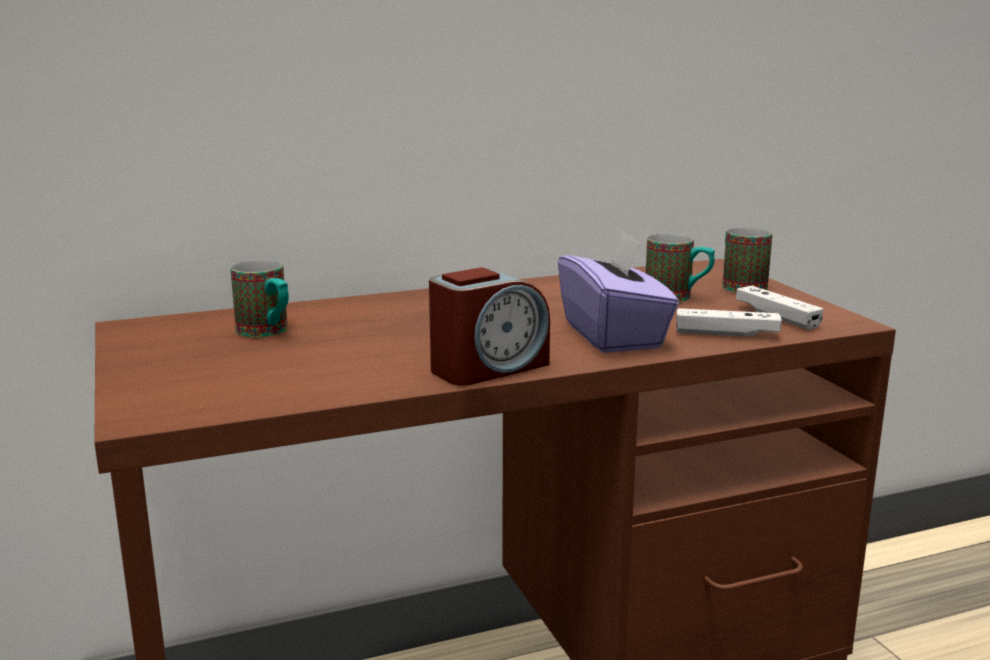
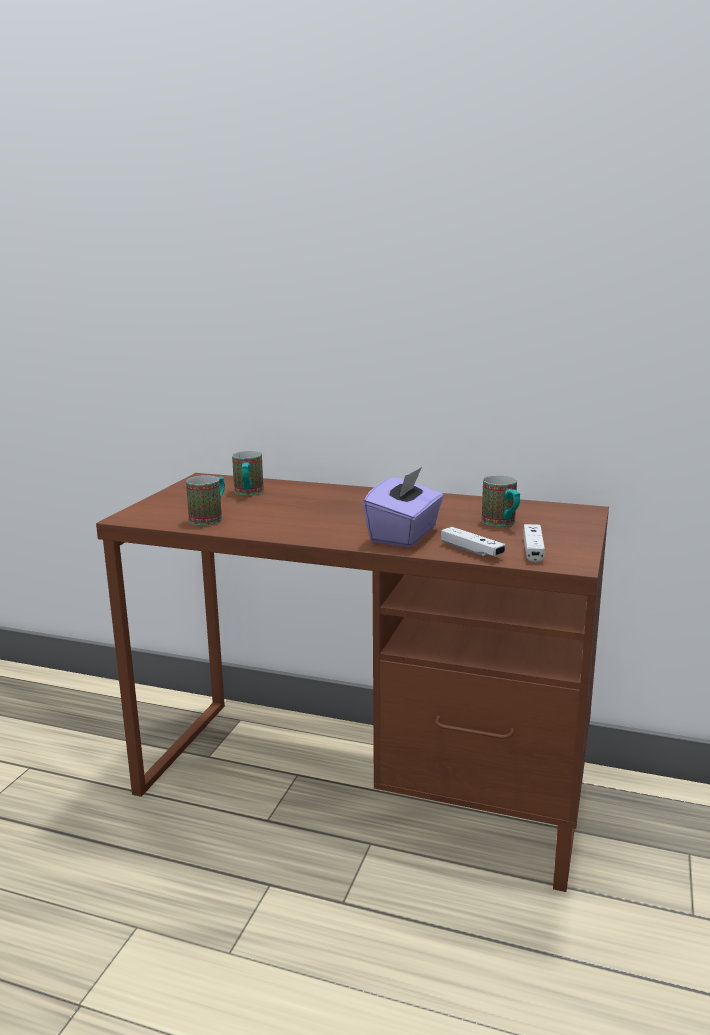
camera: 40 degrees right, 0 degrees up
(488, 368) = (300, 534): alarm clock -> none
(739, 285) = (567, 525): mug -> mug (210, 518)

